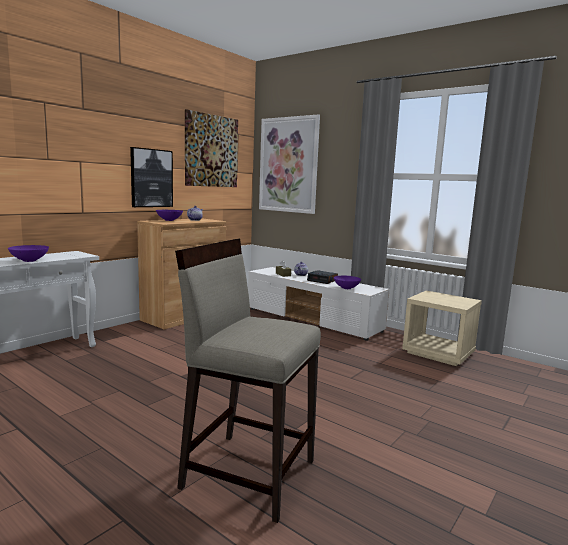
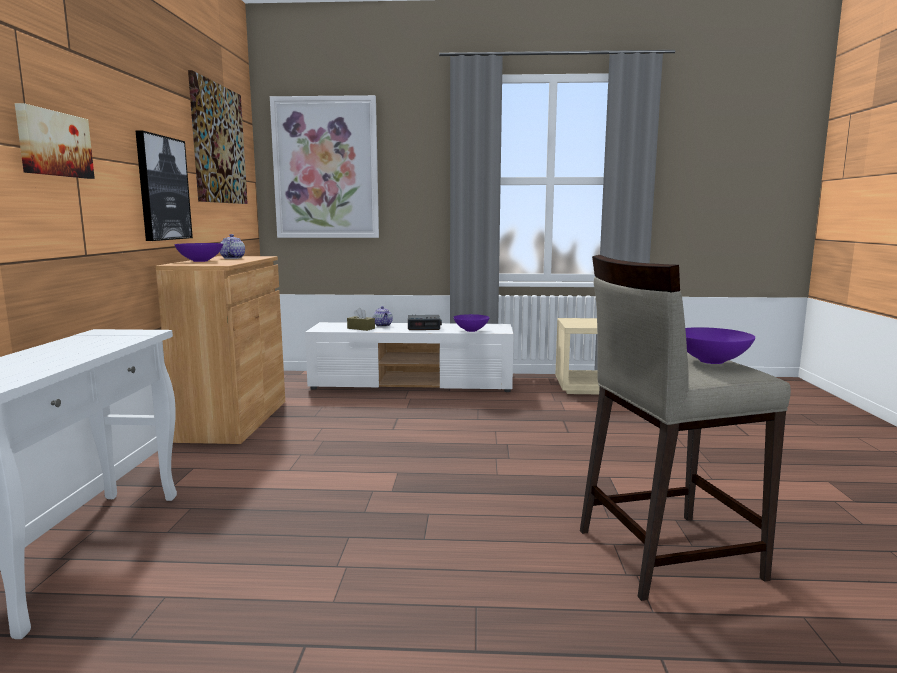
camera: 35 degrees left, 0 degrees up
(30, 260) = (80, 354): purple bowl -> purple bowl (711, 361)
(62, 157) = (53, 144): none -> picture

